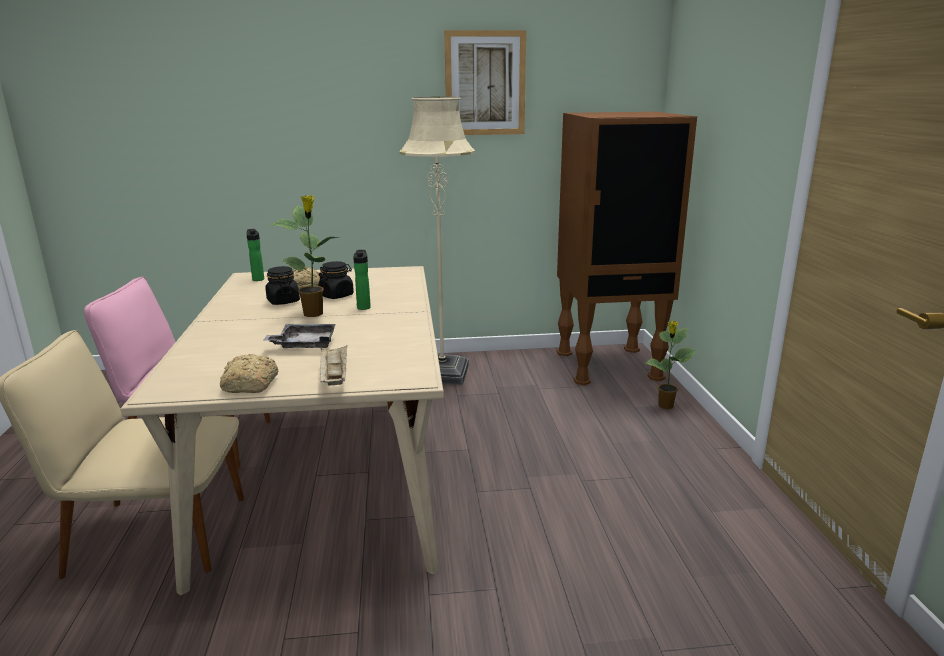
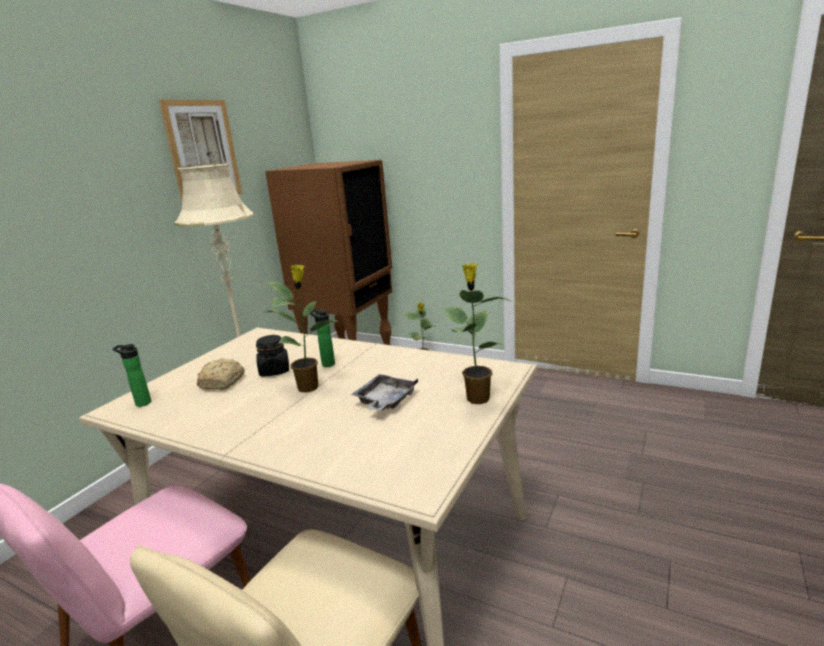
camera: 55 degrees left, 0 degrees up
(250, 385) = (456, 438): bread -> none
(283, 301) = (245, 397): black jar -> none
(334, 377) = (477, 398): beige tray -> potted plant

